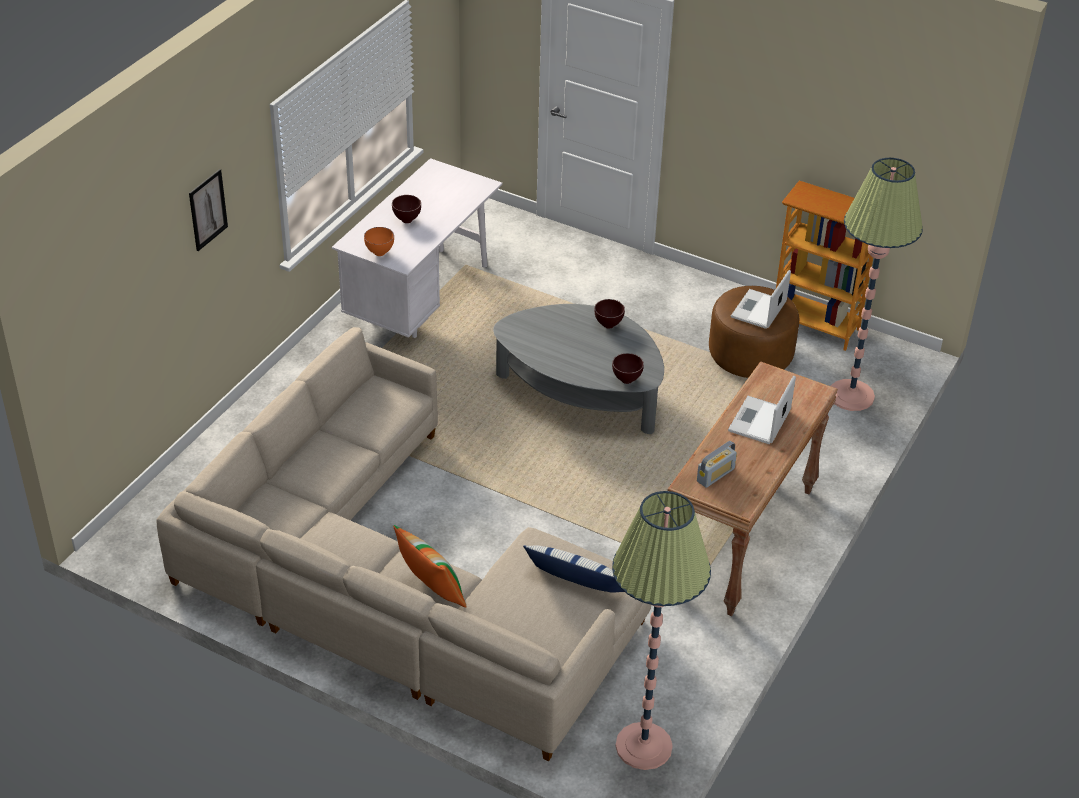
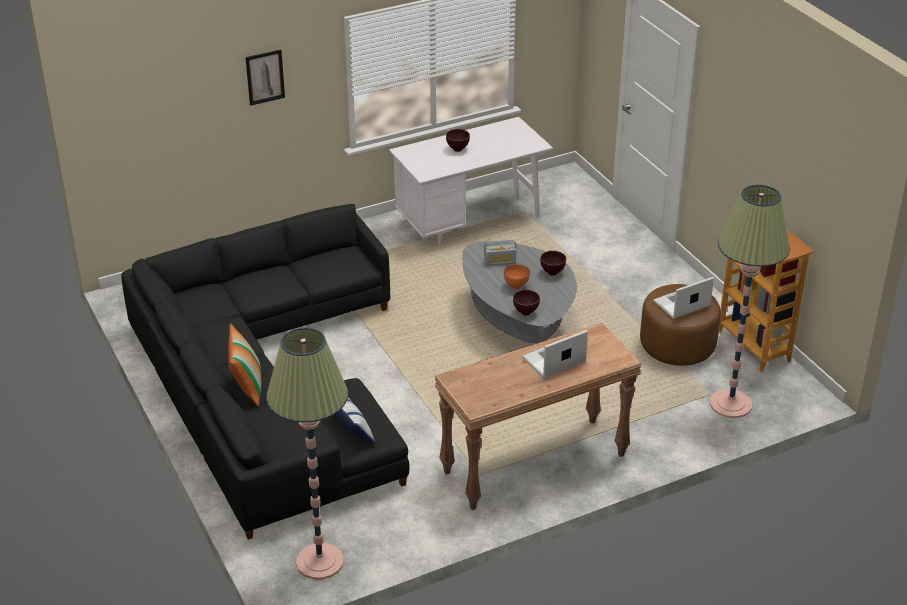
camera: 35 degrees right, 5 degrees down
(379, 253) = (416, 163): orange bowl -> orange bowl (515, 286)
(395, 582) = (267, 388): beige sofa -> black sofa
(715, 475) = (479, 381): radio -> radio (499, 262)

